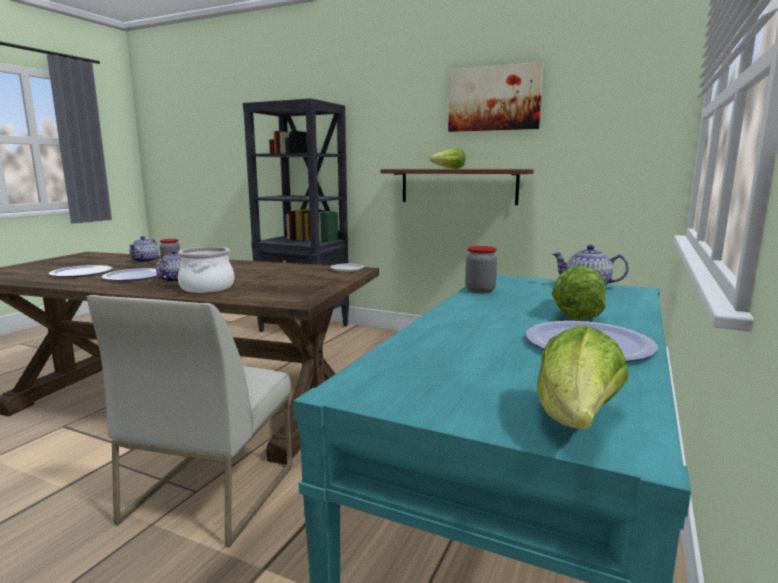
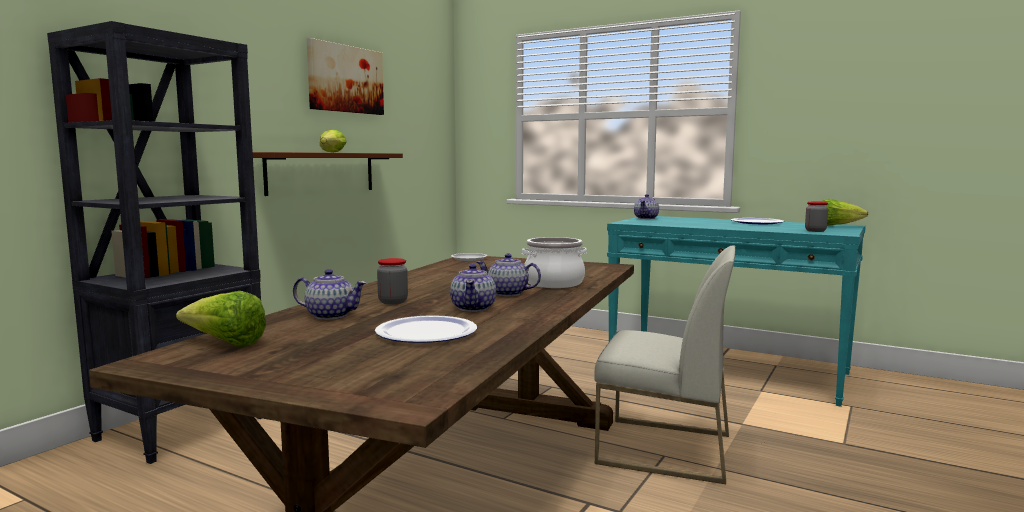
camera: 85 degrees left, 5 degrees down
(134, 276) = (474, 308): plate -> teapot
(480, 290) = (664, 224): jar -> jar (815, 231)
(574, 313) = (707, 221): lettuce -> lettuce (226, 344)

